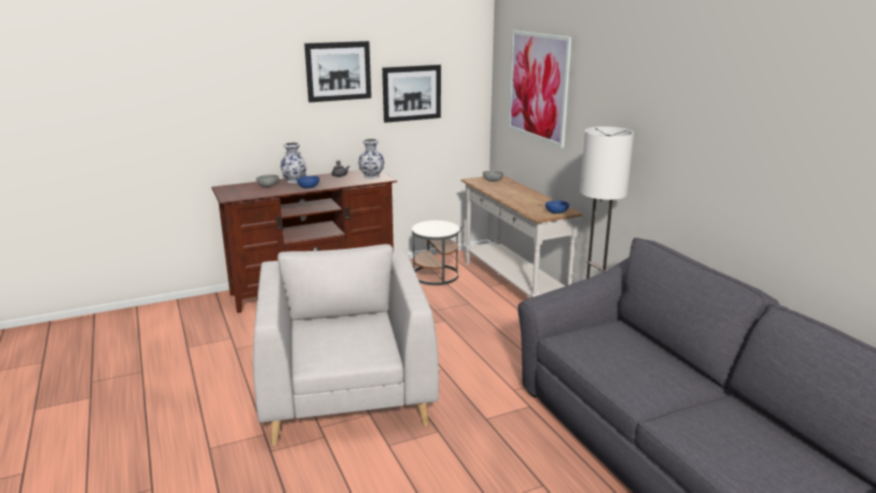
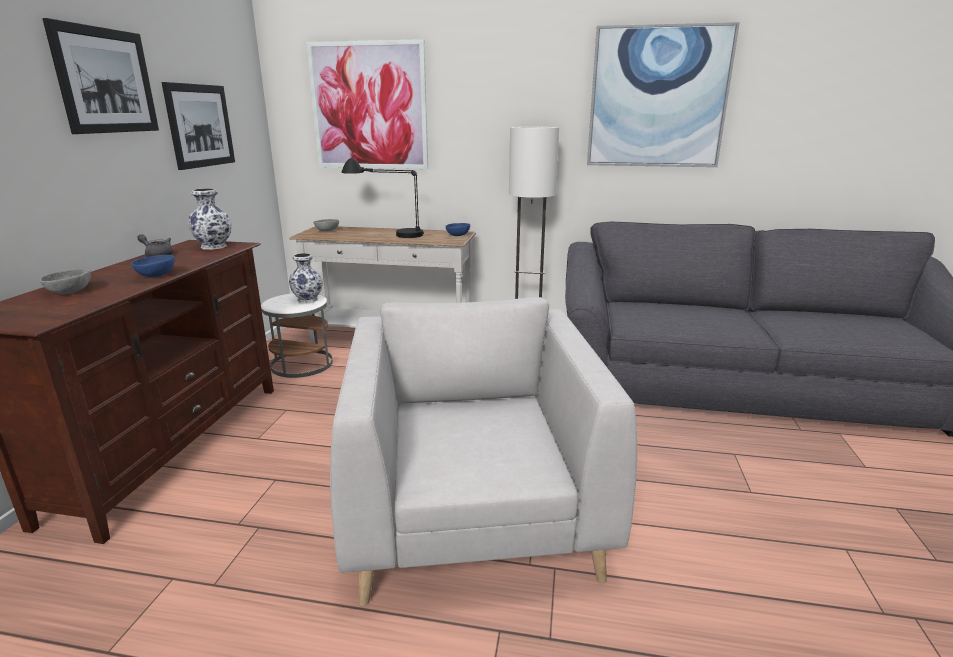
camera: 55 degrees left, 0 degrees up
(295, 181) = (103, 276): vase -> vase (308, 300)
(346, 393) = (473, 513): grey armchair -> grey armchair turned 60 degrees clockwise
(517, 195) = (387, 234): none -> black table lamp
(726, 123) = (657, 98): none -> picture

